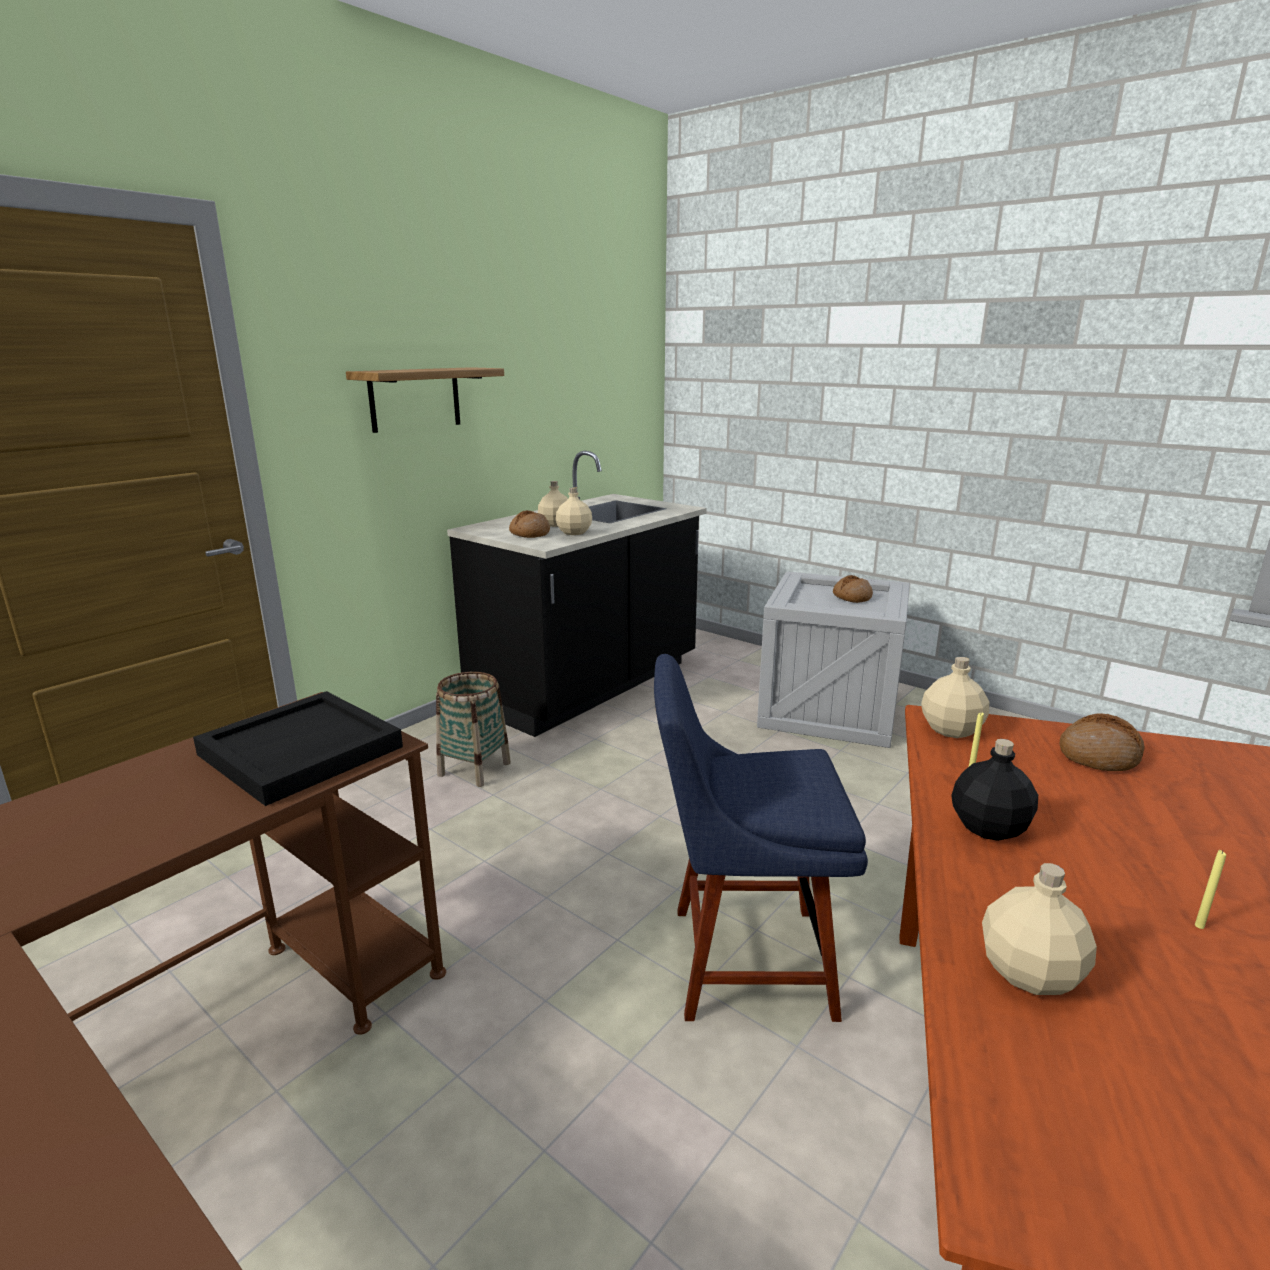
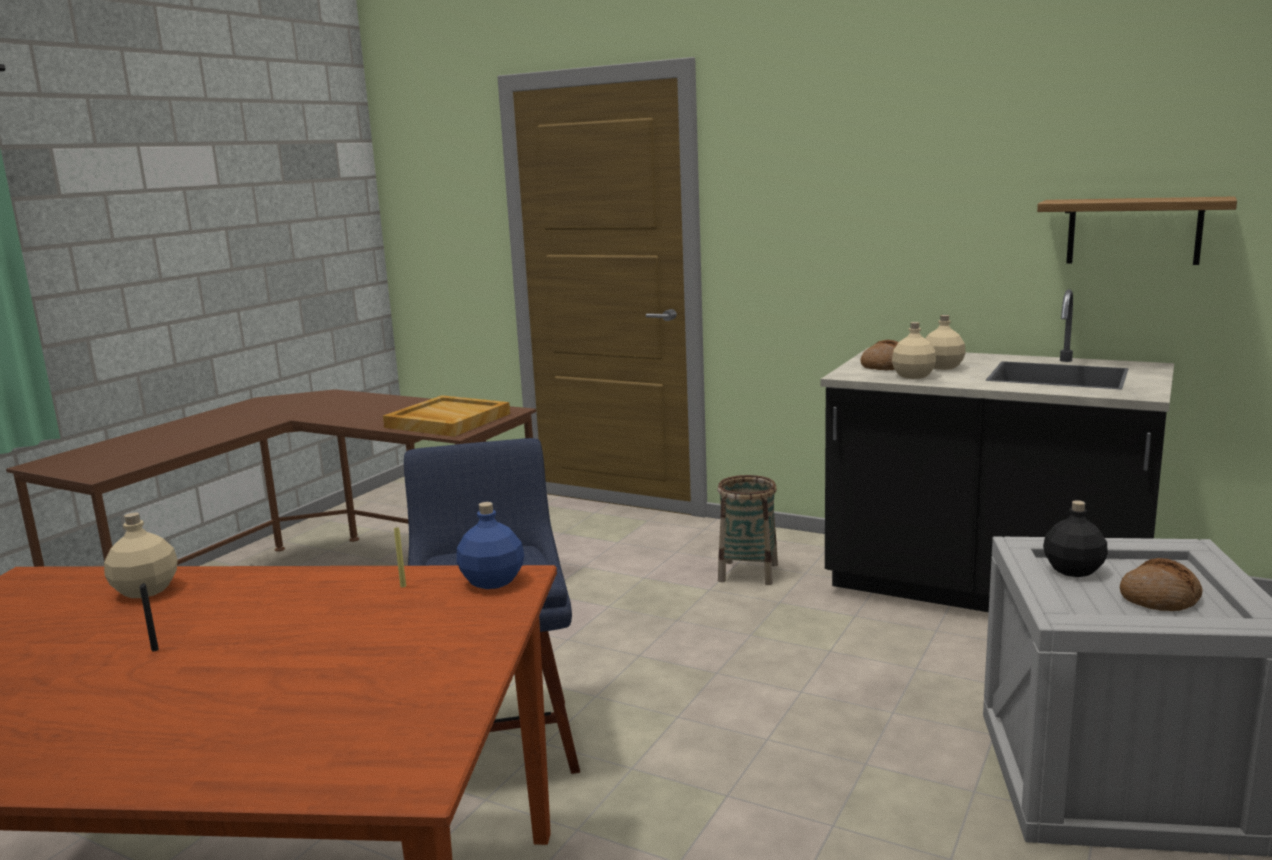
camera: 80 degrees right, 5 degrees down
(300, 752) = (446, 421): black tray -> beige tray
(415, 399) = (852, 210): shelf -> shelf (1133, 231)
(950, 730) = (491, 581): beige bottle -> blue bottle
(987, 828) = (309, 588): black bottle -> black bottle (1072, 570)
(1099, 755) = (435, 647): bread -> none
(1199, 926) = (155, 650): yellow candle -> black candle

